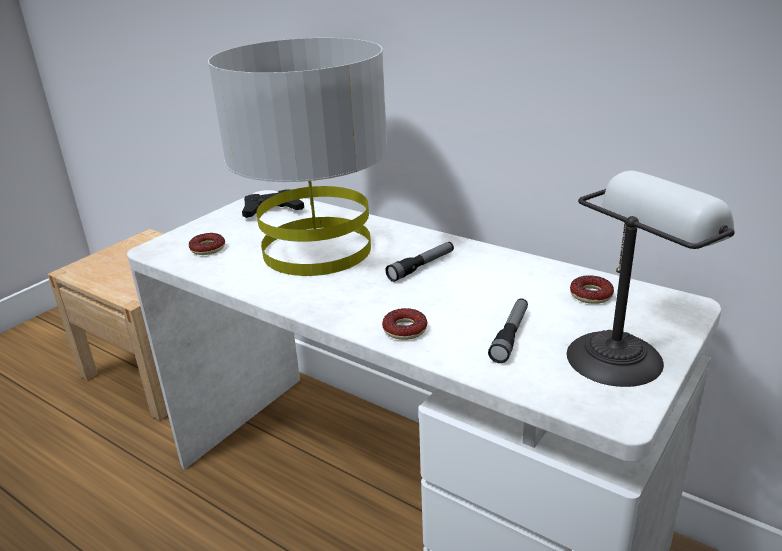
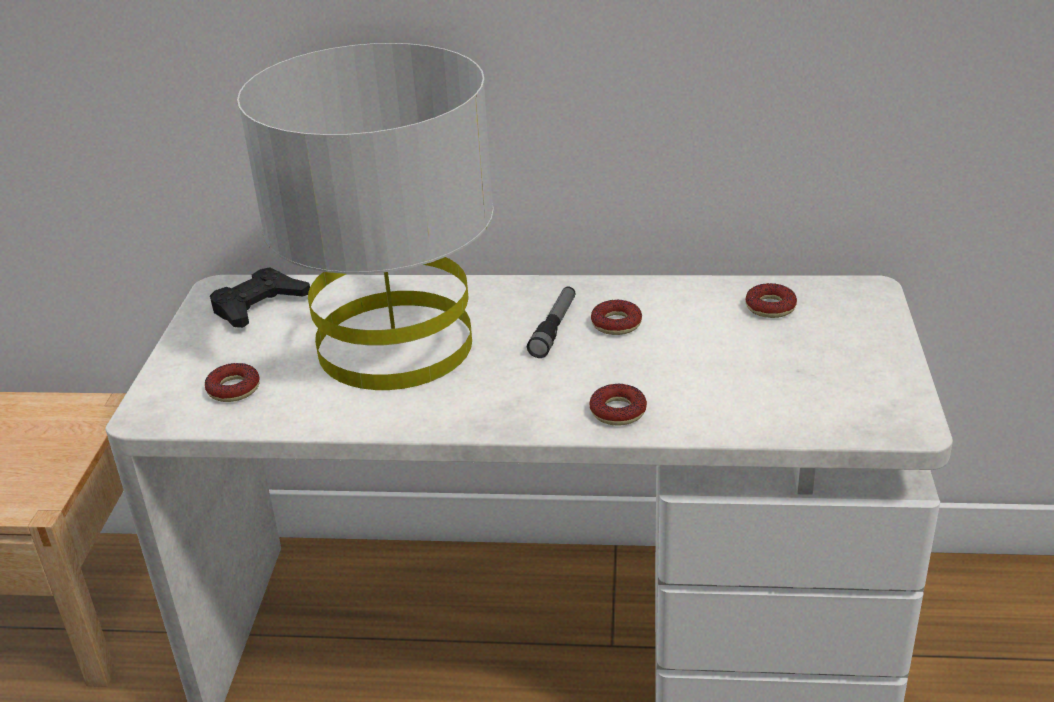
camera: 30 degrees left, 5 degrees up
(465, 275) = (616, 324): none -> donut
(510, 336) = (735, 380): flashlight -> none
(626, 350) = (857, 358): table lamp -> none

